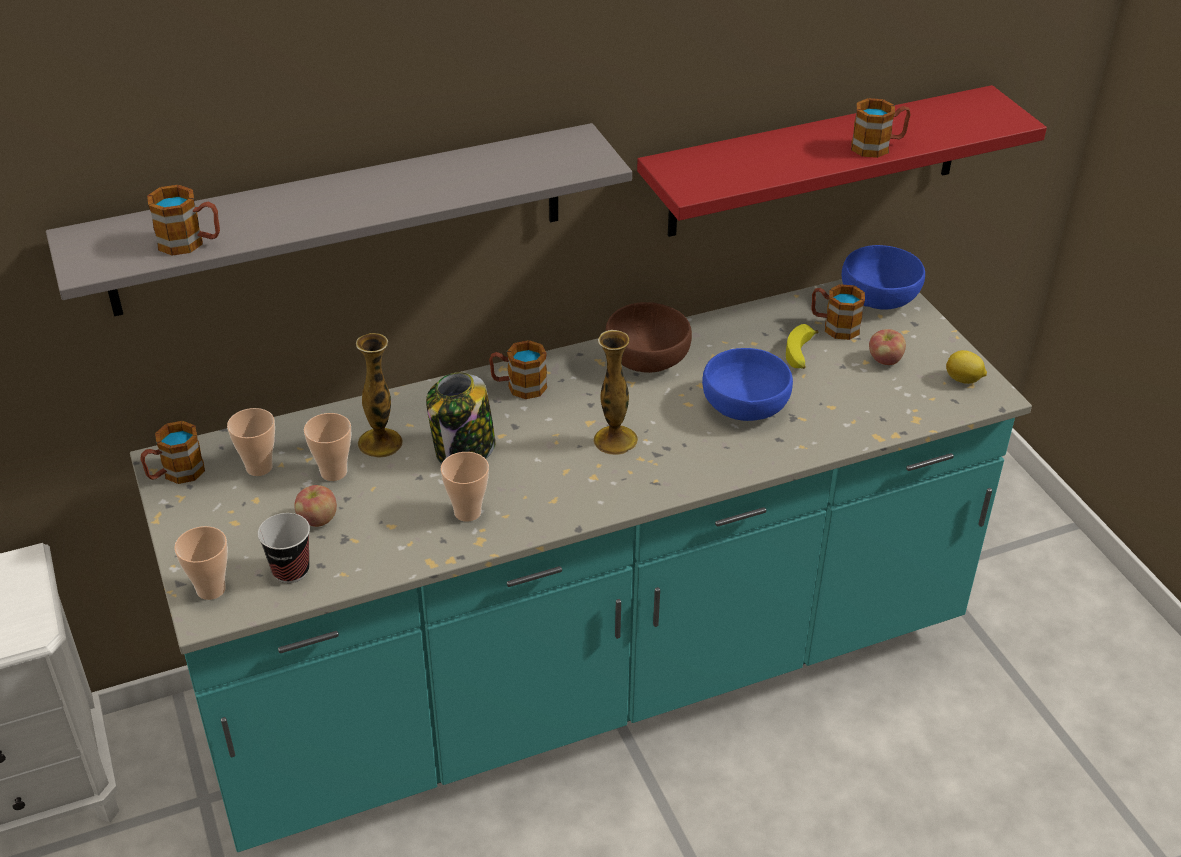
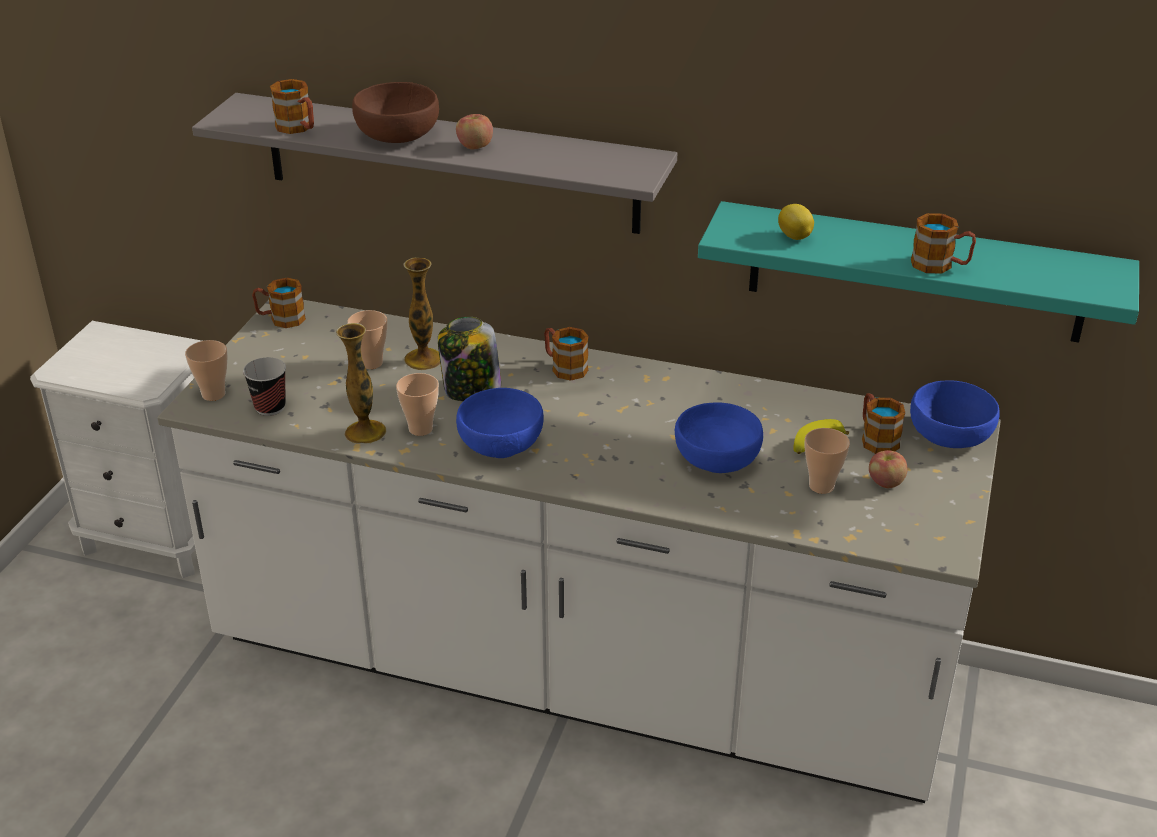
camera: 40 degrees right, 5 degrees down
(259, 467) = (332, 338): cup -> cup (821, 486)
(317, 519) = (324, 386): apple -> apple (474, 146)
(557, 486) = (501, 443): none -> blue bowl
(588, 674) = (578, 669): turquoise counter -> white counter
(615, 440) = (584, 434): vase -> vase (365, 432)
(646, 358) = (684, 391): brown bowl -> brown bowl (396, 135)
(816, 162) = (916, 272): red shelf -> turquoise shelf
(963, 380) = (938, 530): lemon -> lemon (795, 237)

